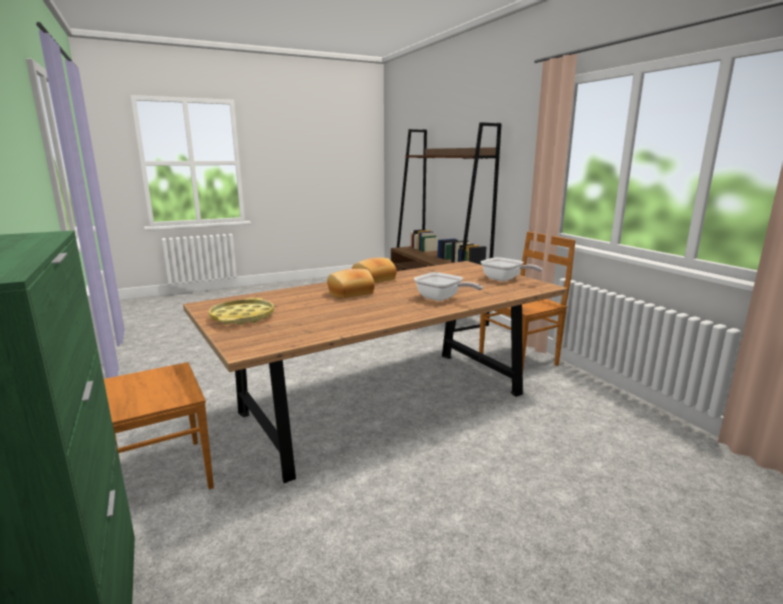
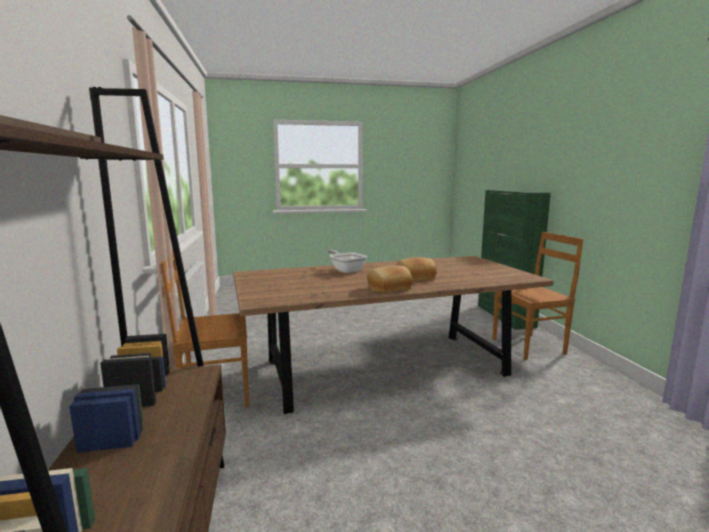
camera: 165 degrees left, 5 degrees down
(242, 317) = (490, 269): yellow tray -> none
(504, 279) = (264, 280): frying pan -> none

